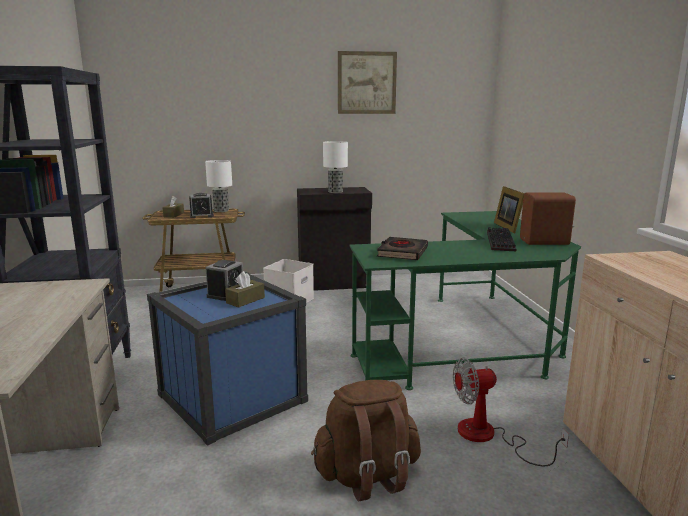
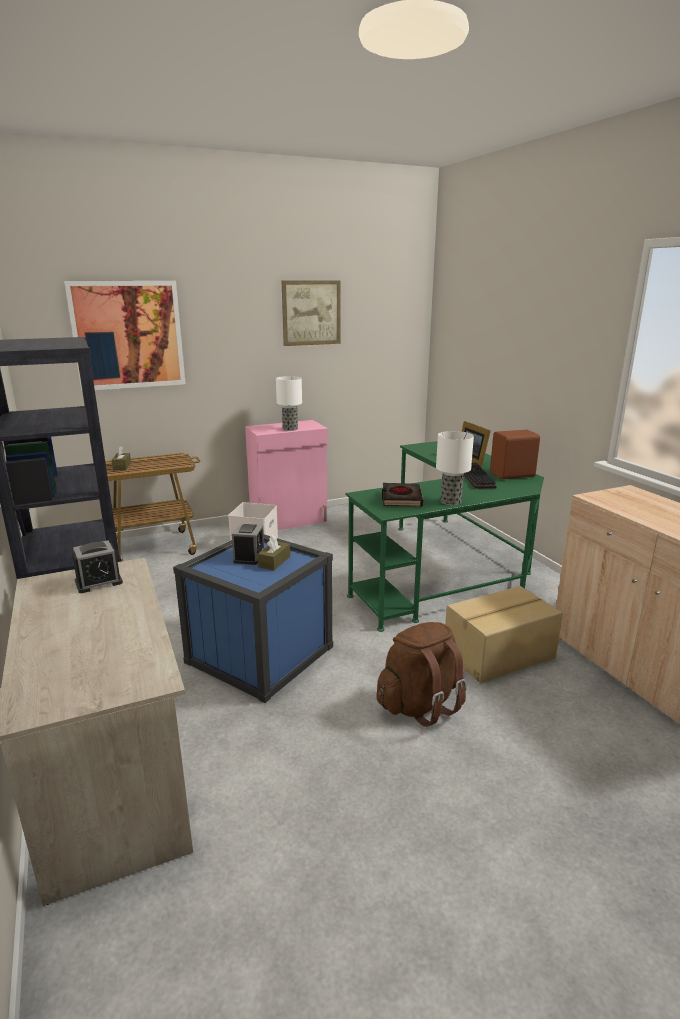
camera: 15 degrees left, 5 degrees up
(192, 98) = (128, 335): none -> picture
(201, 216) = (156, 466): alarm clock -> alarm clock (99, 582)
(221, 210) = (171, 457): table lamp -> table lamp (451, 502)
(334, 283) = (289, 521): black cabinet -> pink cabinet
(488, 437) = (500, 654): fan -> cardboard box

